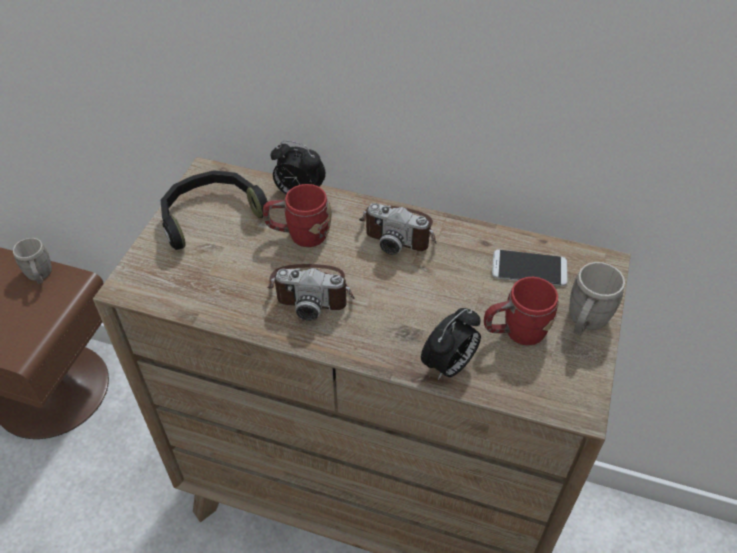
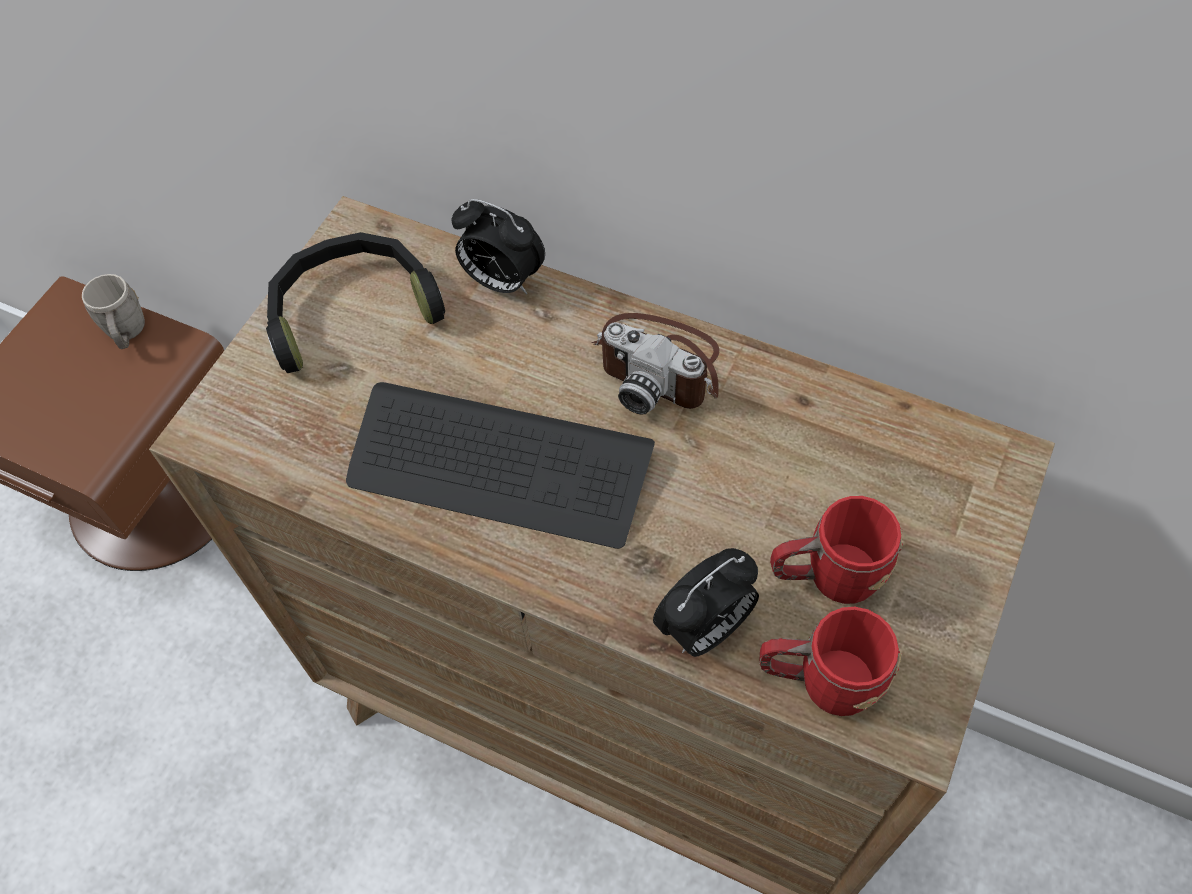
camera: 10 degrees right, 10 degrees up
(299, 235) = (492, 359): red mug -> red mug (820, 681)
(312, 291) = (499, 467): camera -> keyboard
(529, 268) = (871, 457): phone -> none
(585, 322) = (950, 568): grey mug -> none

